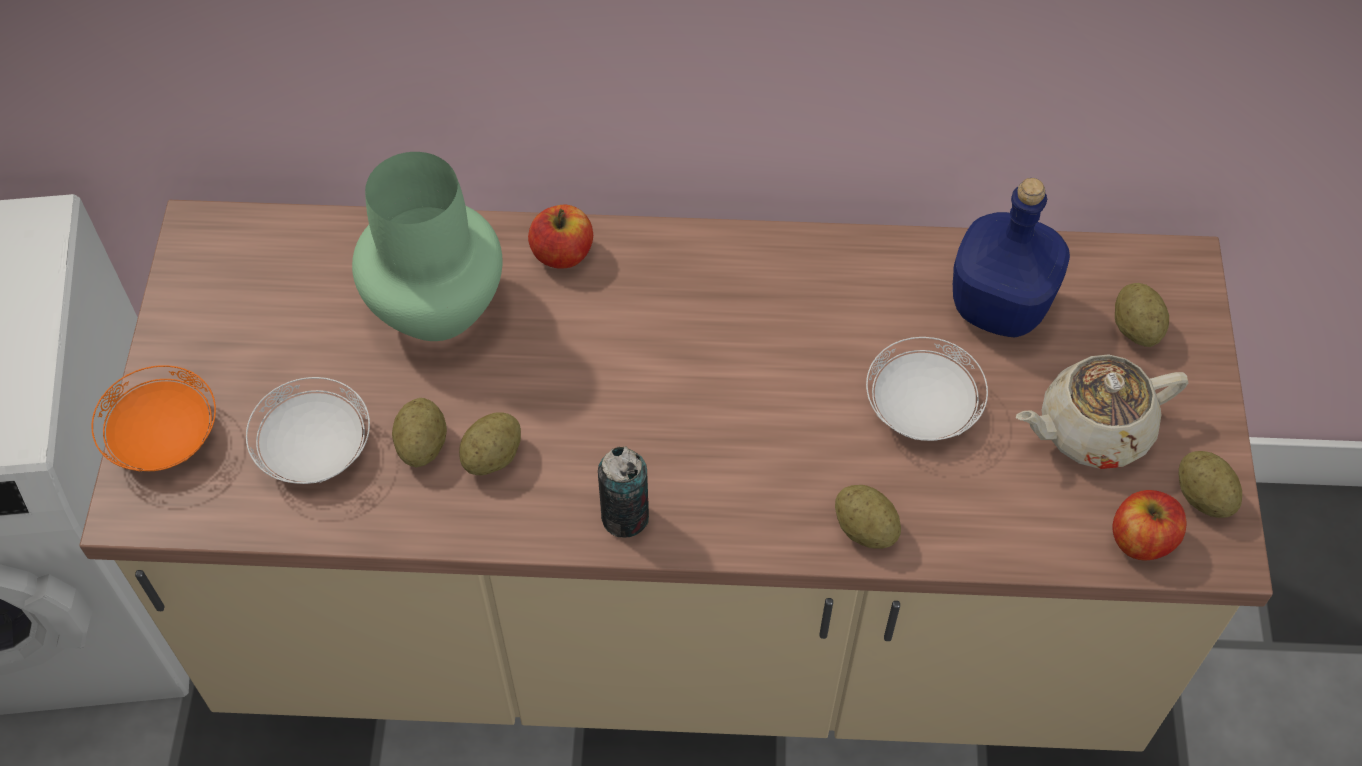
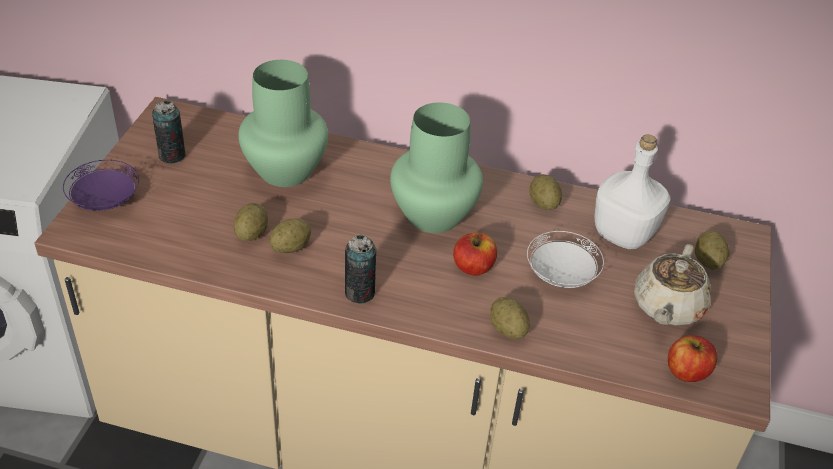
camera: 10 degrees right, 15 degrees down
(164, 437) = (105, 201): orange plate -> purple plate
(241, 319) = (172, 155): none -> can
(314, 450) = (188, 223): white plate -> none
(562, 253) = (367, 160): apple -> apple (473, 267)
(698, 343) = (433, 216): none -> green vase
(1001, 307) = (624, 234): blue bottle -> white bottle
(1091, 429) = (667, 307): beige teapot -> beige teapot turned 60 degrees counterclockwise
(1203, 496) = (733, 357): potato -> potato (543, 203)

